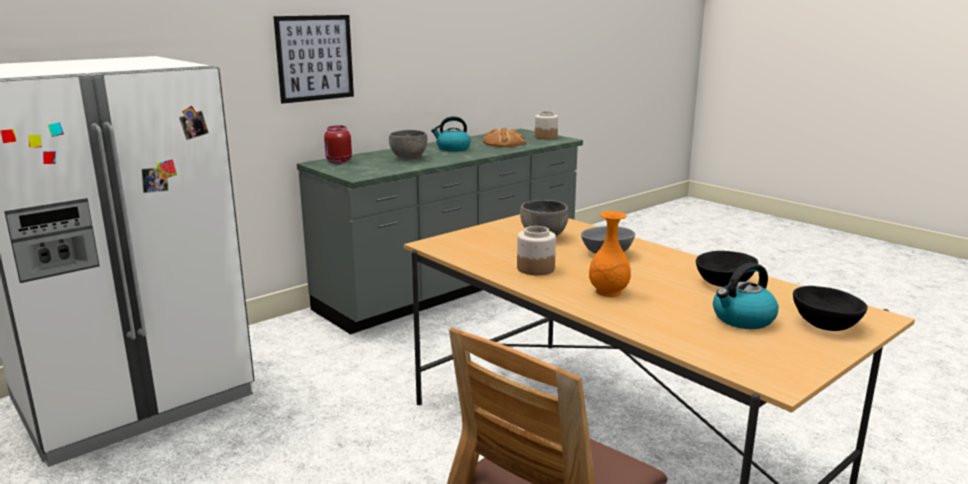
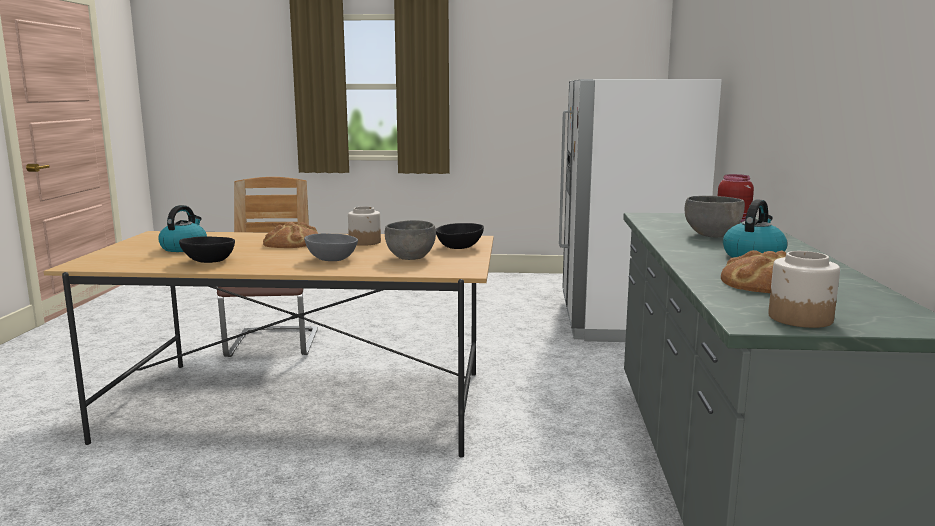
camera: 135 degrees right, 5 degrees down
(315, 58) = (782, 90): picture -> none
(608, 292) = (291, 242): orange vase -> bread
(824, 324) = (122, 255): black bowl -> black bowl (459, 247)

